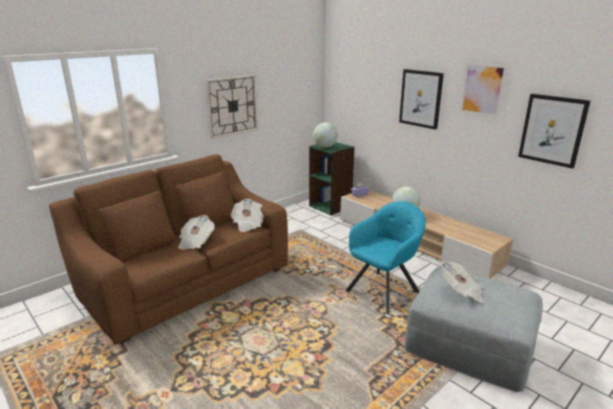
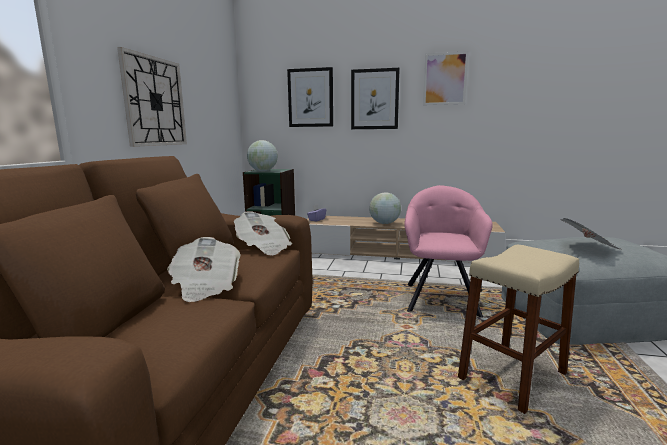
camera: 35 degrees left, 10 degrees down
(342, 351) = (512, 376): none -> beige stool
(384, 290) = (441, 298): turquoise armchair -> pink armchair
(552, 130) = (519, 106): picture -> picture (310, 98)

